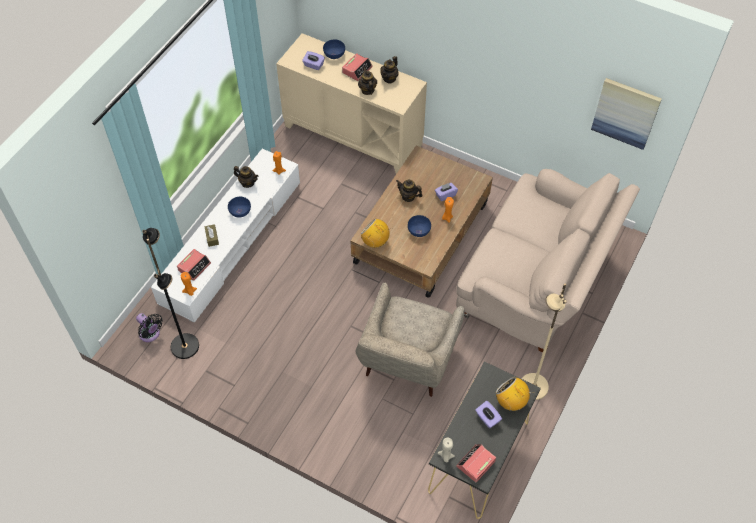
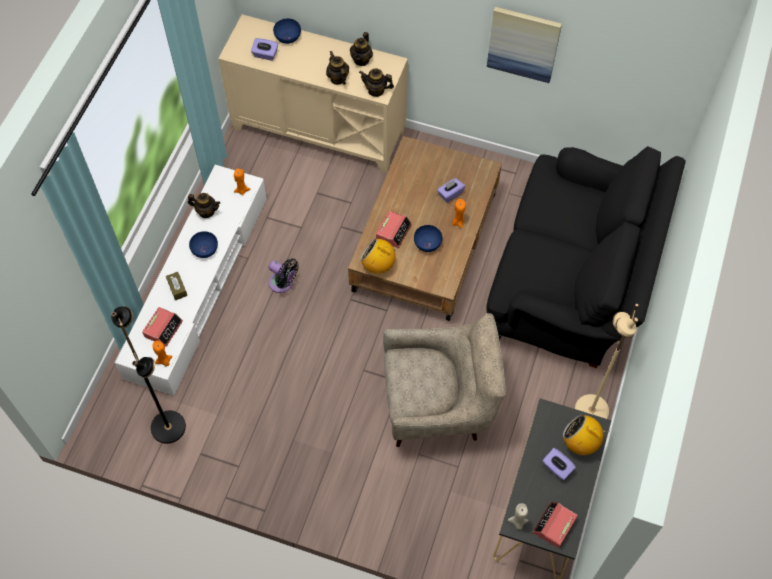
camera: 10 degrees left, 5 degrees up
(150, 334) = (123, 419): black fan -> black fan (283, 284)
(357, 70) = (320, 53): alarm clock -> alarm clock (393, 231)
(407, 362) = (438, 405): beige armchair -> beige armchair turned 105 degrees counterclockwise
(408, 197) = (406, 202): teapot -> teapot (376, 90)
(536, 283) = (571, 283): beige sofa -> black sofa
(625, 113) = (660, 73): picture -> picture (523, 43)

